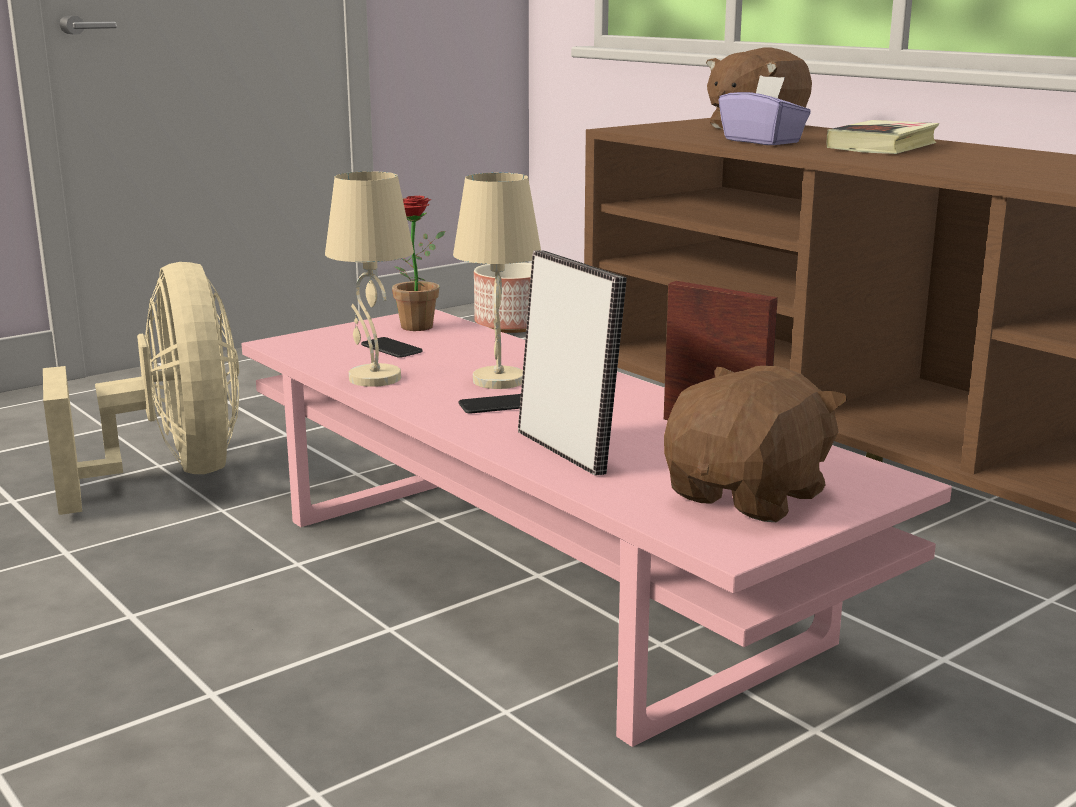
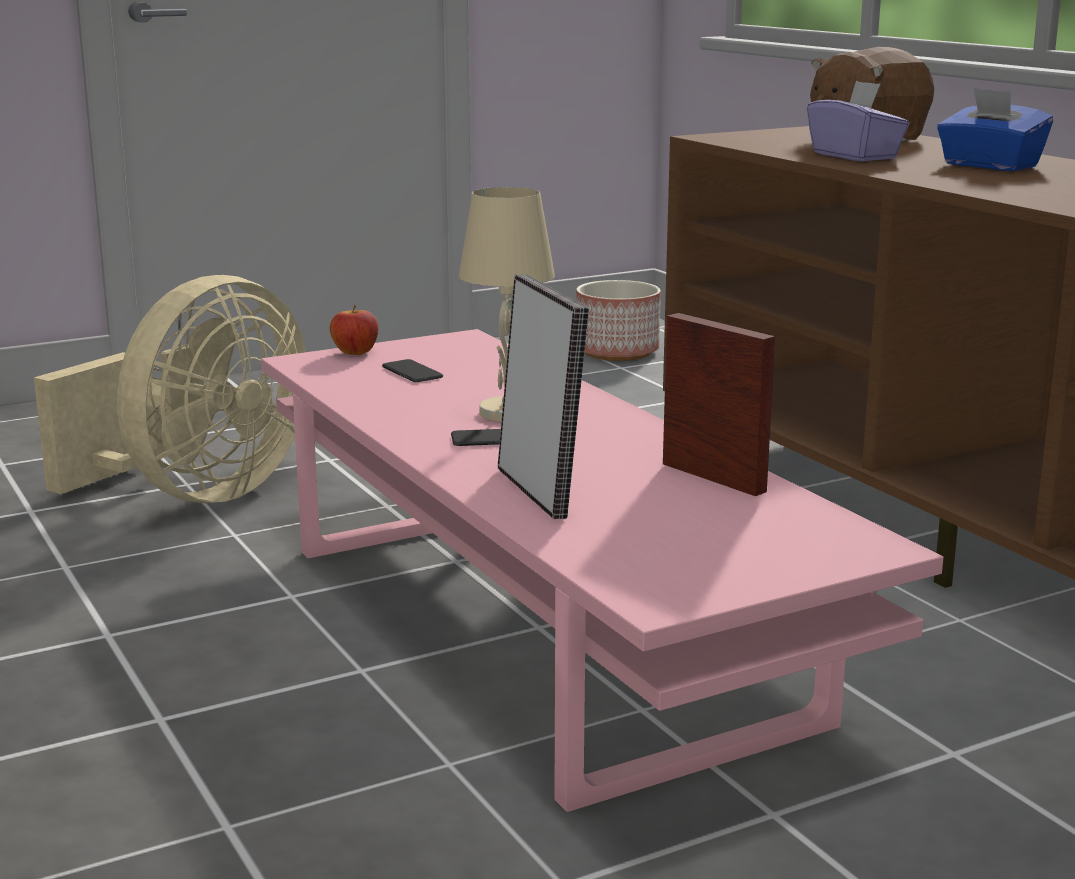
camera: 10 degrees right, 0 degrees up
(173, 474) = (197, 494): beige fan -> beige fan turned 45 degrees clockwise
(328, 333) = (355, 353): none -> apple
(373, 378) = (377, 403): beige table lamp -> none
(410, 326) = (445, 348): potted plant -> none
(749, 496) = (708, 552): brown plush toy -> none
(882, 146) = (989, 166): book -> blue tissue box

